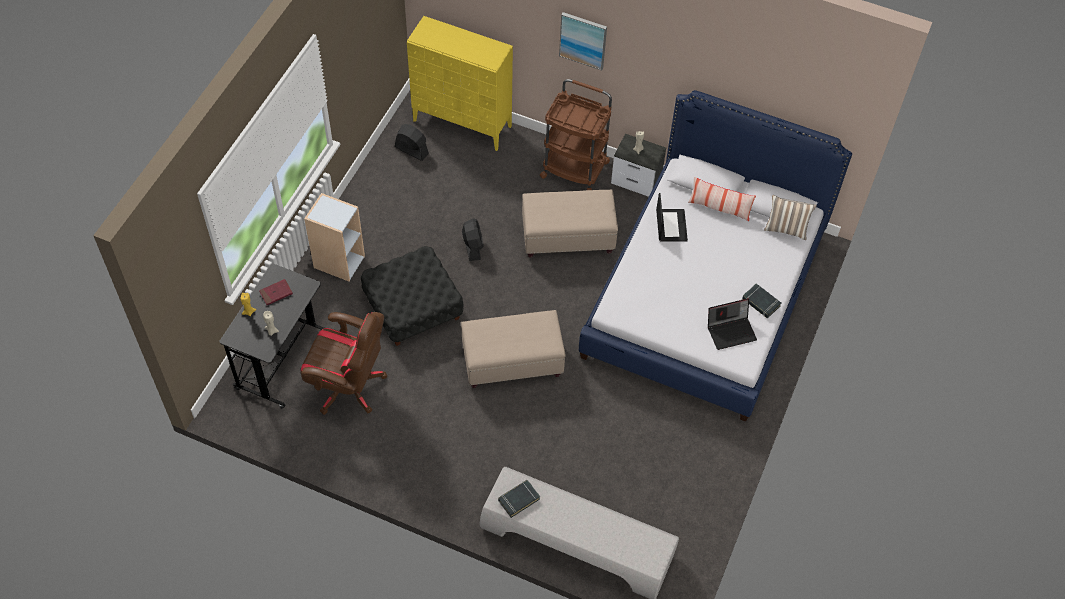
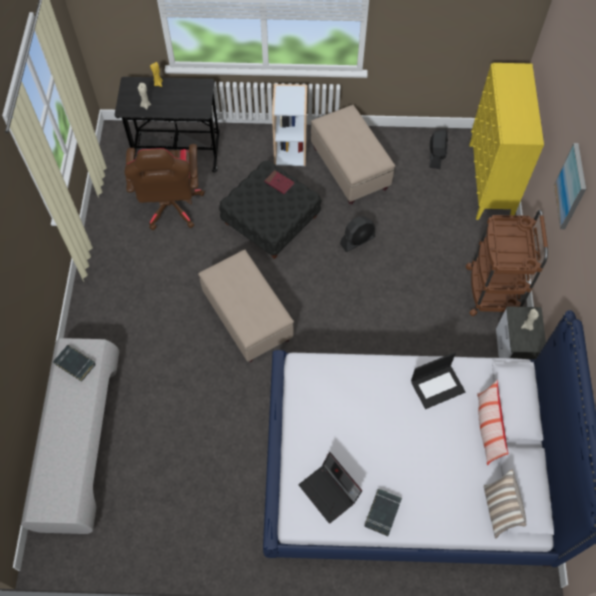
camera: 70 degrees right, 5 degrees up
(276, 293) = (184, 93): red book -> red book (279, 183)
(568, 237) = (410, 314): beige ottoman -> beige ottoman (350, 169)

